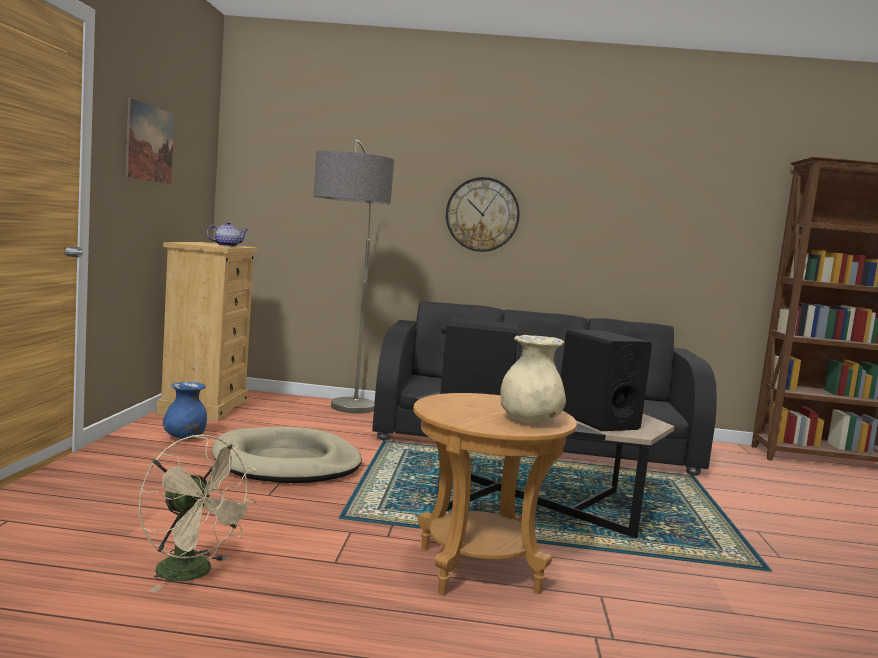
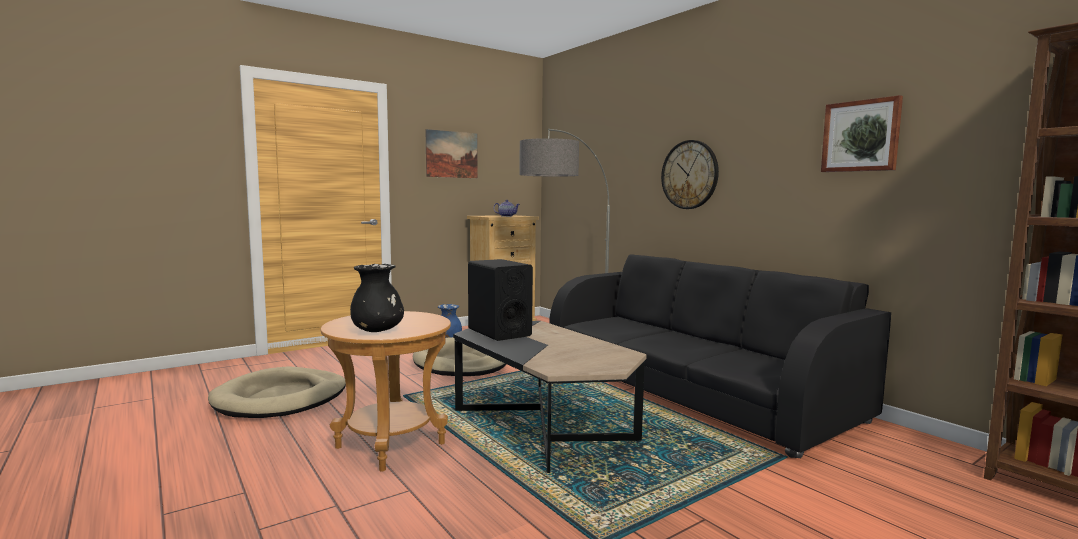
camera: 50 degrees right, 0 degrees up
(193, 574) = (281, 398): beige fan -> beige dog bed
(529, 421) = (377, 331): beige vase -> black vase
(596, 420) = (560, 356): black speaker -> none
(662, 202) = (861, 136): none -> picture

